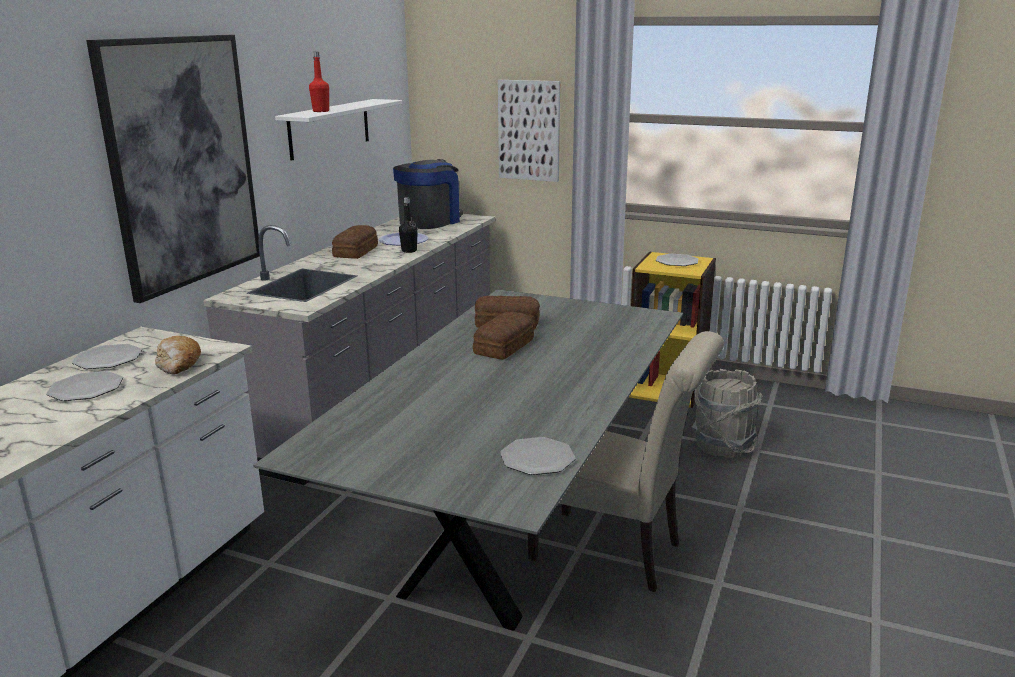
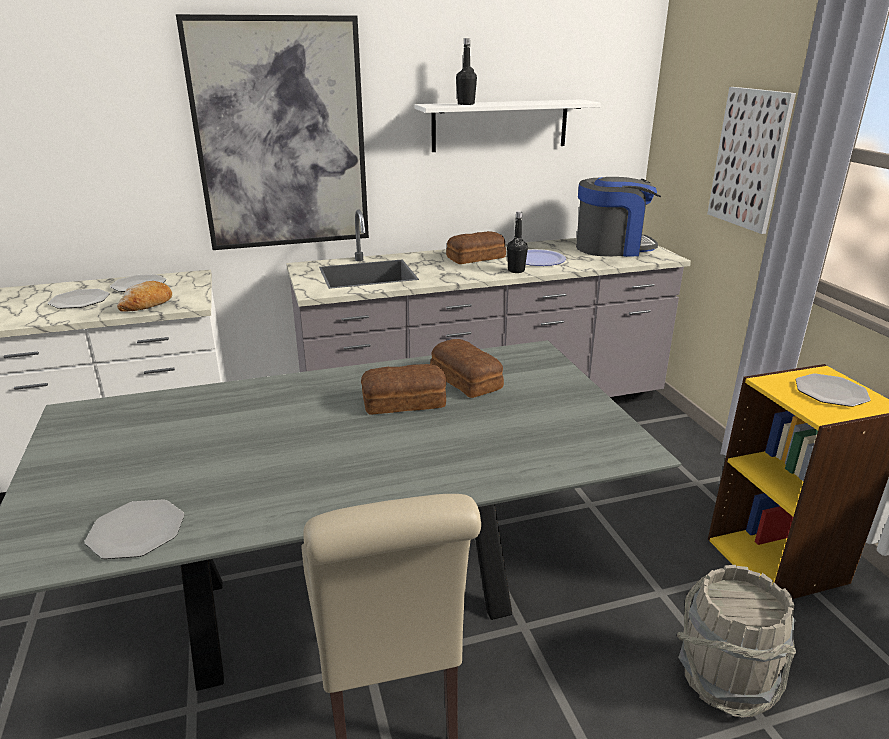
camera: 50 degrees right, 5 degrees up
(321, 111) = (466, 104): red bottle -> black bottle

